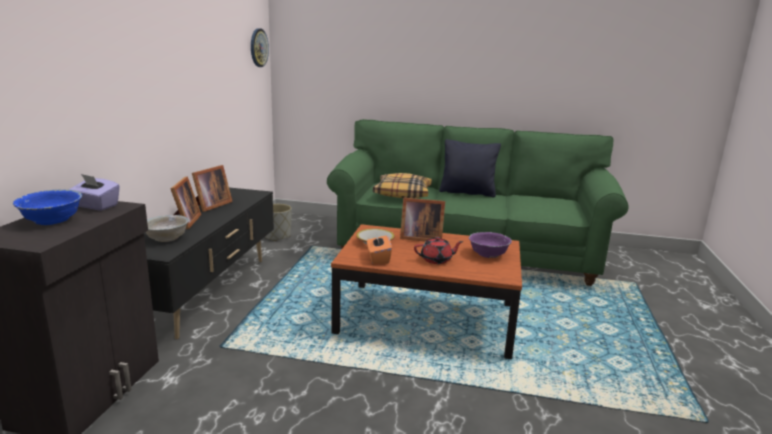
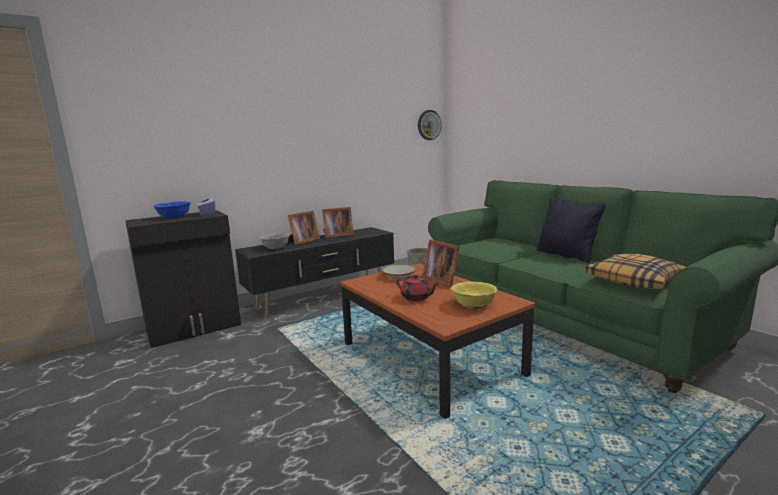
camera: 45 degrees right, 5 degrees down
(378, 258) = (375, 286): orange tissue box -> none
(403, 193) = (493, 246): pillow -> pillow (635, 280)
(488, 254) = (473, 305): purple bowl -> yellow bowl

